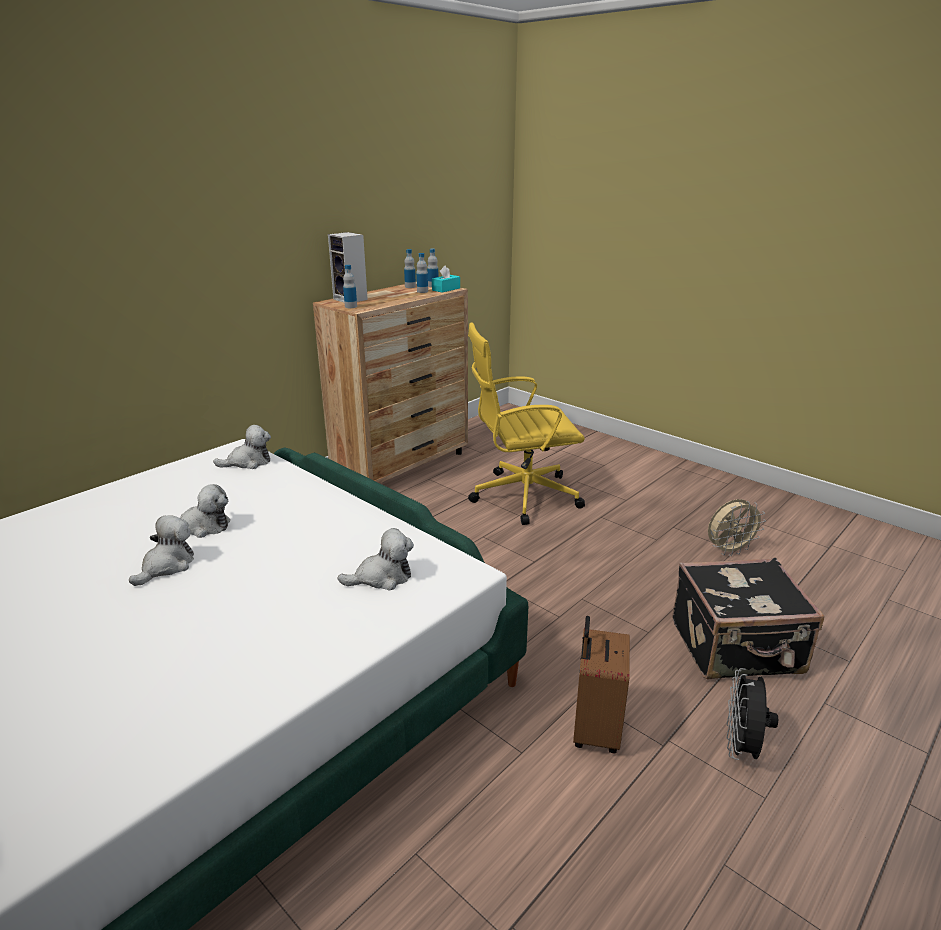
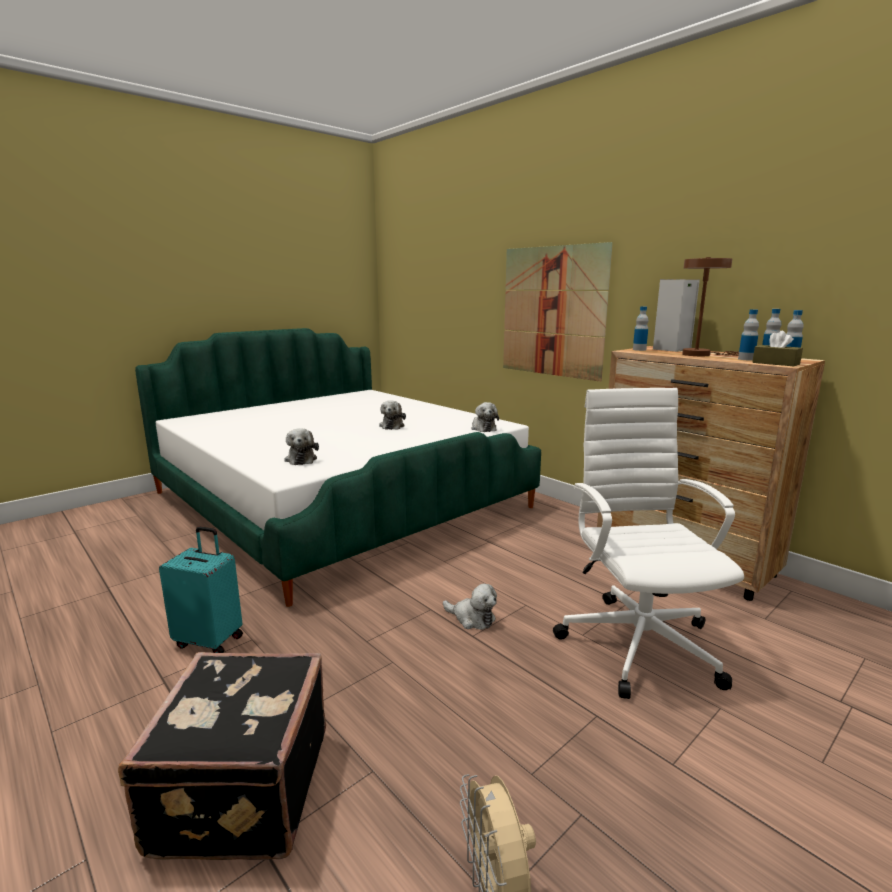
camera: 95 degrees right, 10 degrees down
(167, 566) = (352, 423): plush toy -> plush toy (472, 618)
(186, 292) = (552, 312): none -> picture
(392, 297) = (701, 355): none -> brown table lamp
(446, 289) = (775, 363): turquoise tissue box -> brown tissue box
(522, 496) = (638, 642): yellow office chair -> white office chair
(594, 730) = (210, 640): brown suitcase -> turquoise suitcase
(741, 748) = (110, 734): black fan -> none

